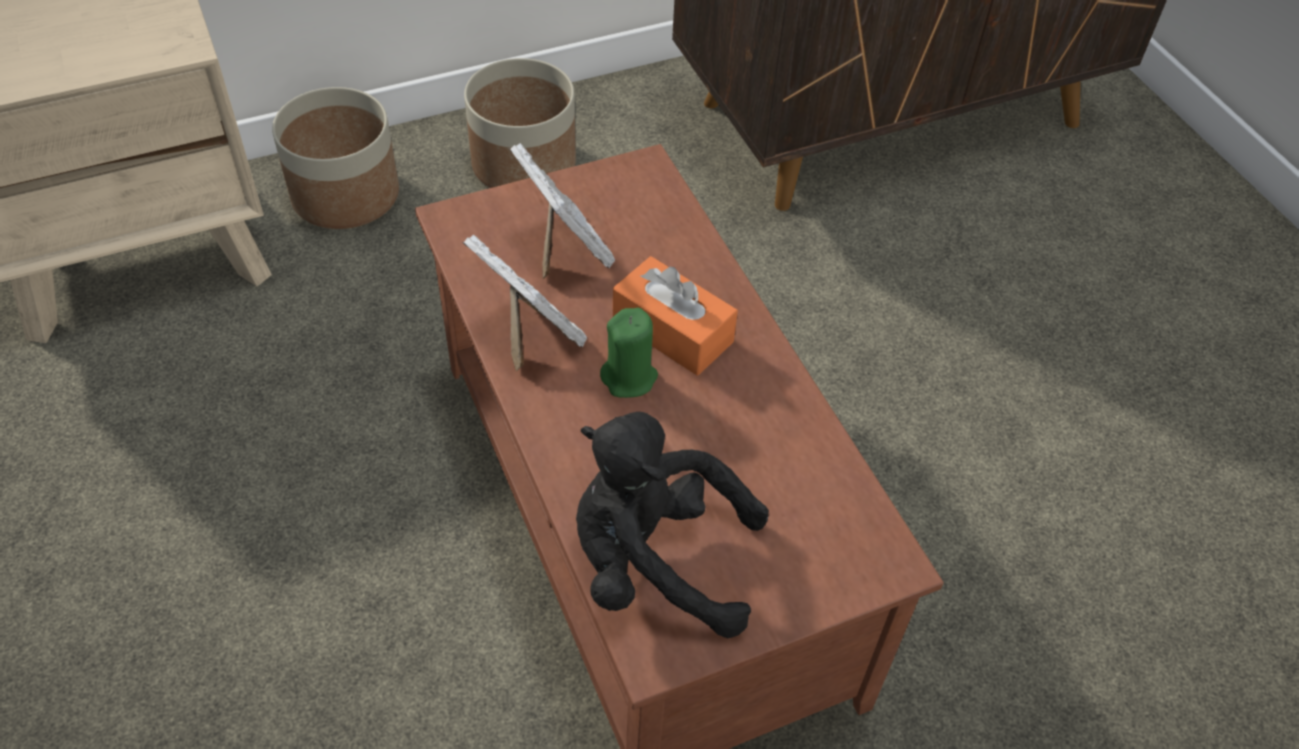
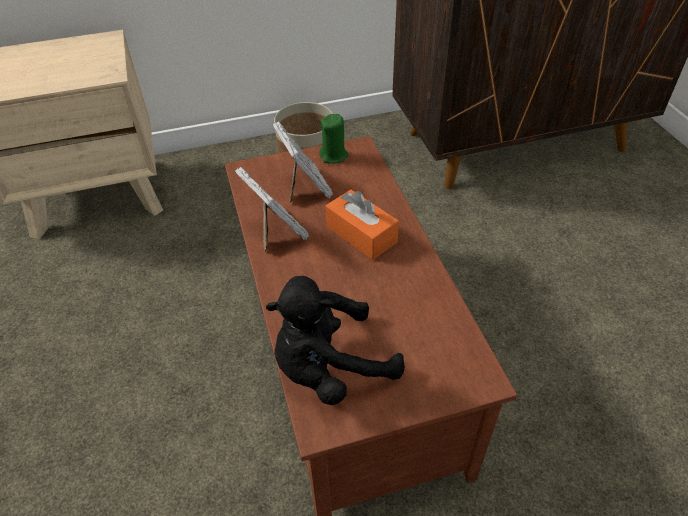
camera: 10 degrees right, 5 degrees down
(346, 194) = (210, 172): planter -> none
(629, 377) = (331, 259): green candle -> green candle (334, 156)
(656, 562) = (330, 368): black plush toy -> black plush toy turned 45 degrees counterclockwise

